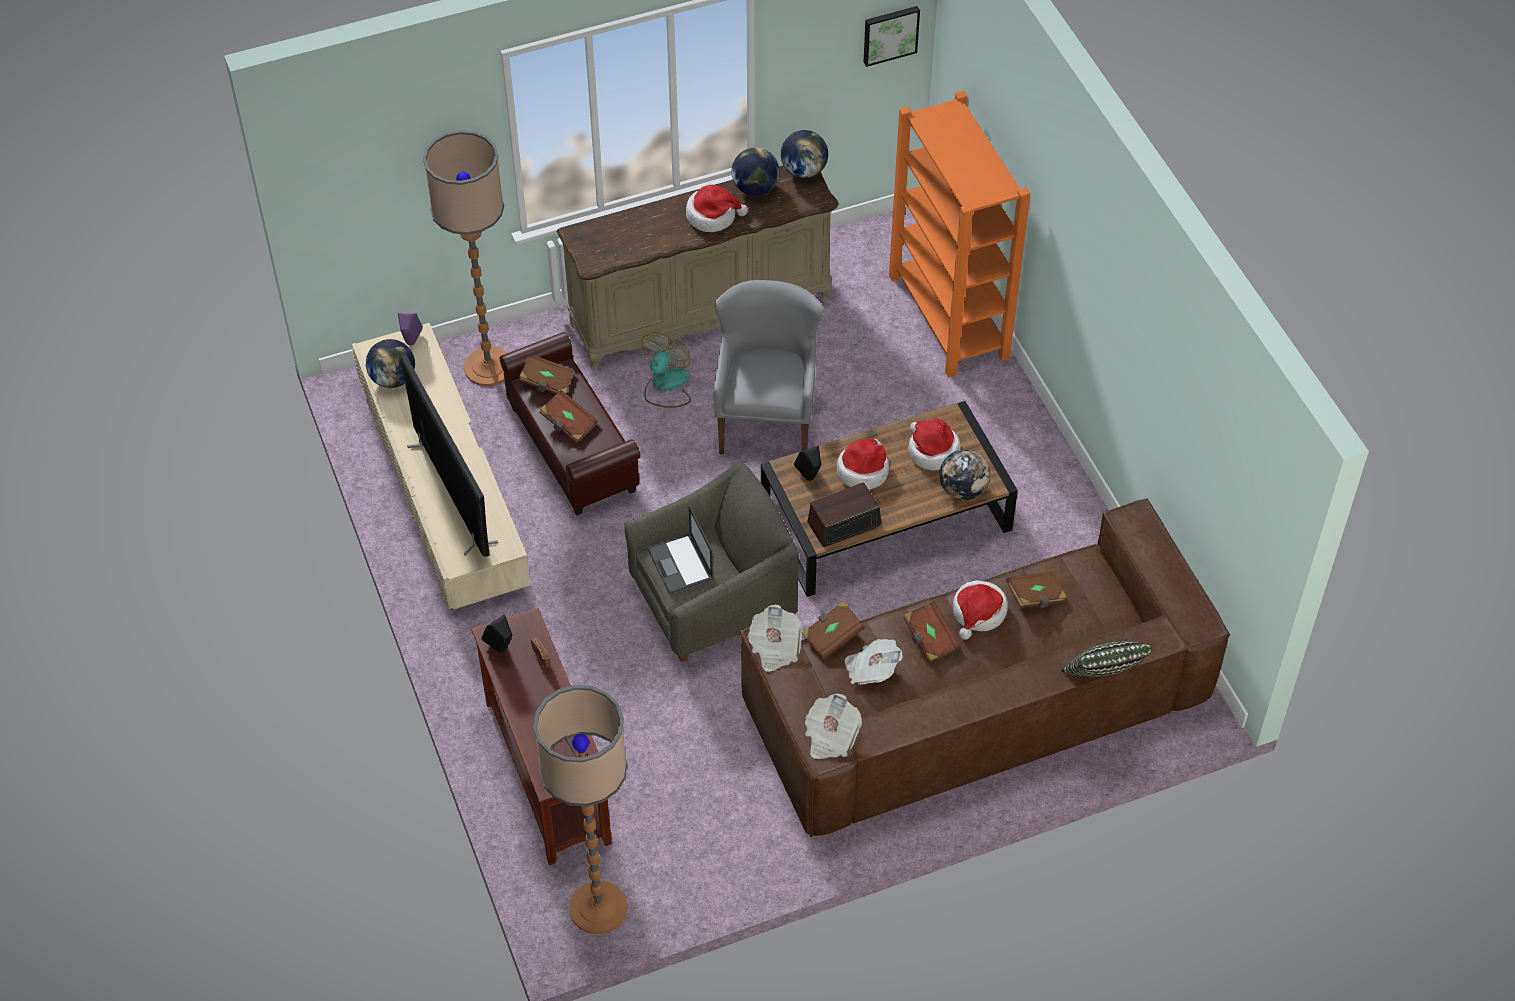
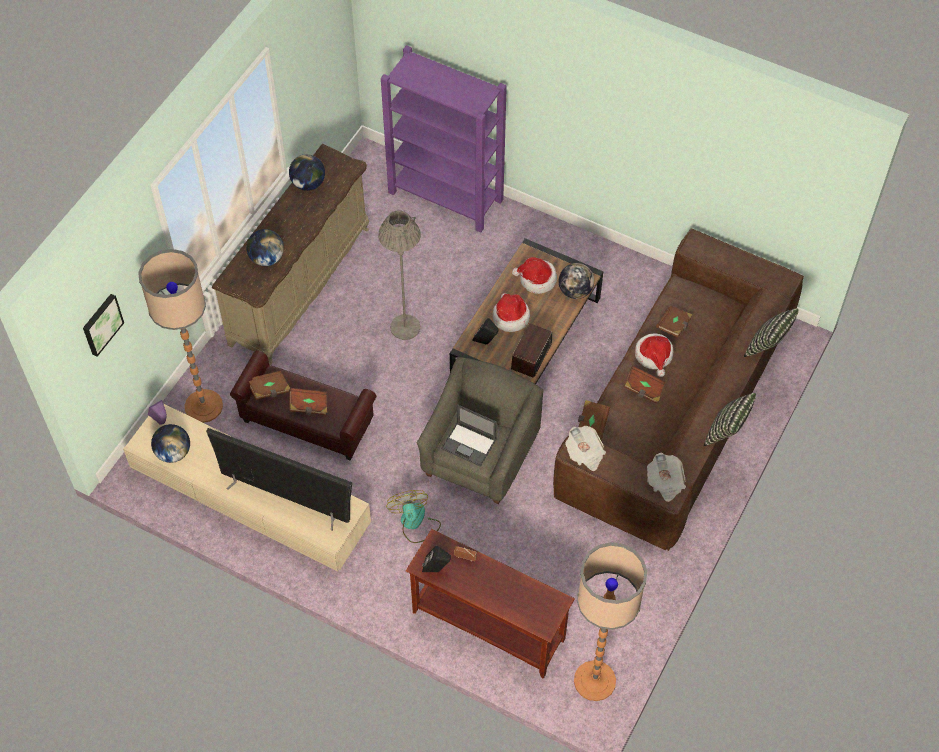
camera: 40 degrees left, 5 degrees up
(666, 386) = (324, 345): fan -> fan (415, 523)
(712, 216) = (300, 217): hat -> none
(766, 422) = (405, 327): grey armchair -> grey floor lamp
(804, 171) = (326, 155): globe -> globe (267, 258)
(871, 670) = (631, 429): newspaper -> none
(890, 34) = (334, 34): picture -> picture (101, 324)
(948, 317) = (446, 196): orange bookcase -> purple bookcase
(956, 734) = (727, 431): none -> pillow

